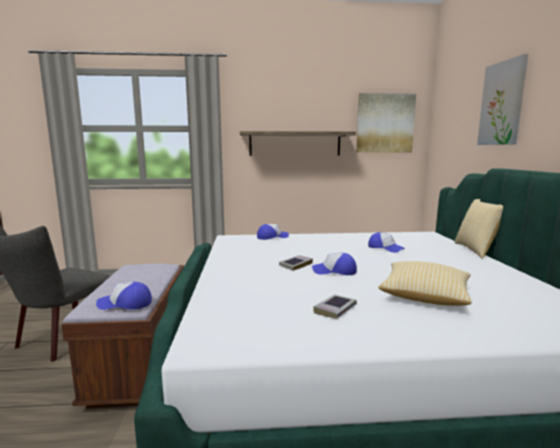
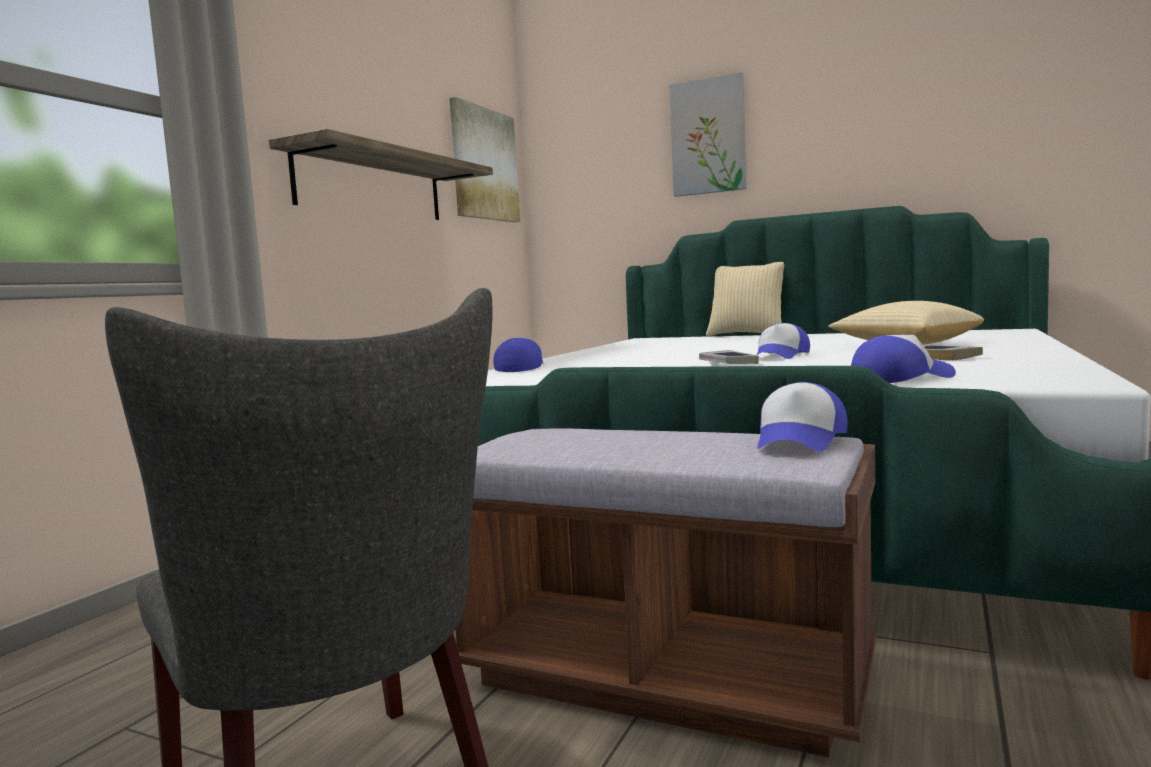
camera: 60 degrees left, 5 degrees down
(385, 248) = (691, 346): cap -> cap (900, 379)

